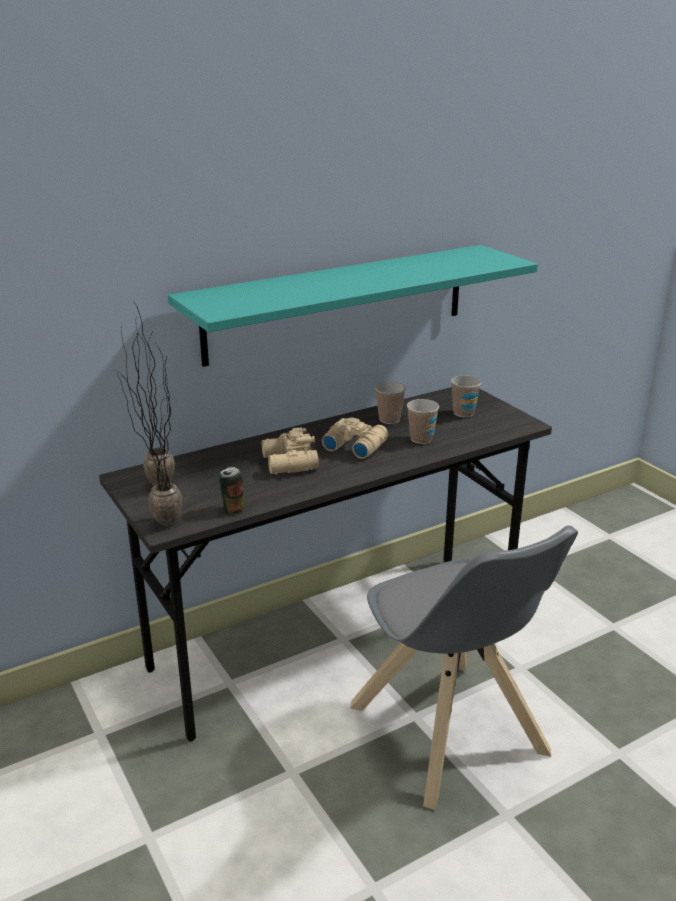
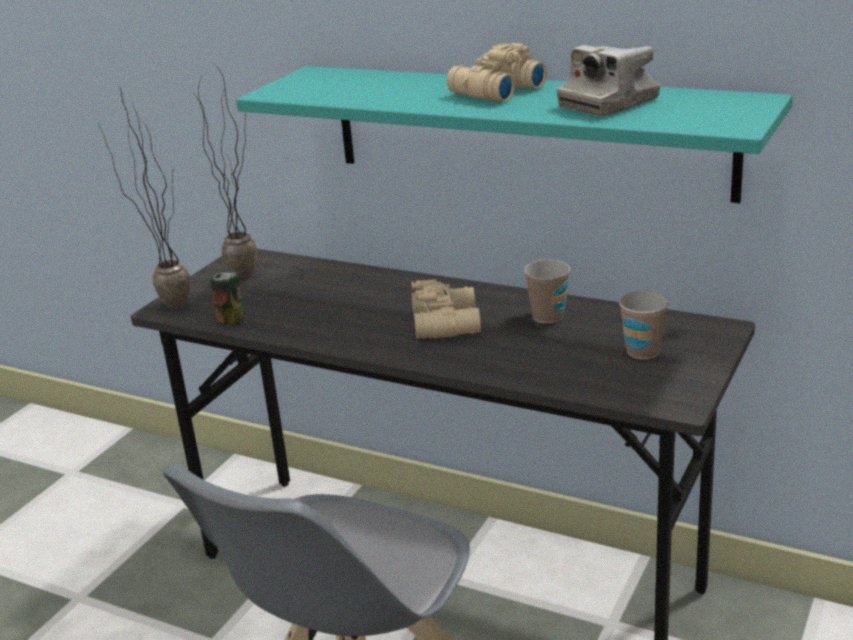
camera: 60 degrees right, 0 degrees up
(288, 463) = (358, 308): beige binoculars -> beige binoculars (494, 91)
(421, 439) = (520, 352): cup -> none
(428, 266) = (609, 103): none -> camera

